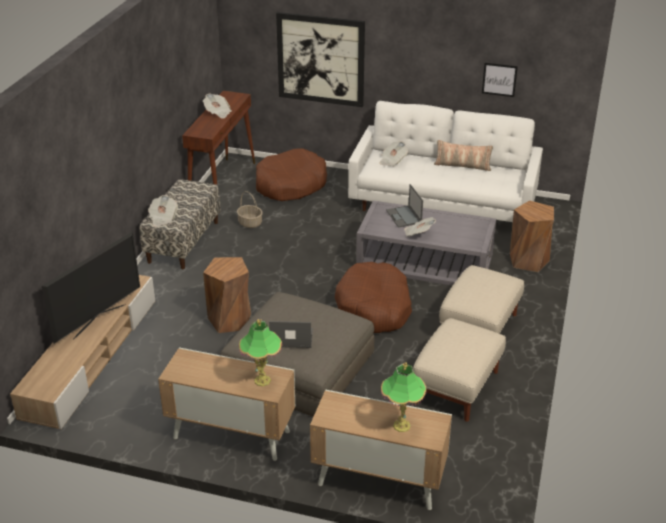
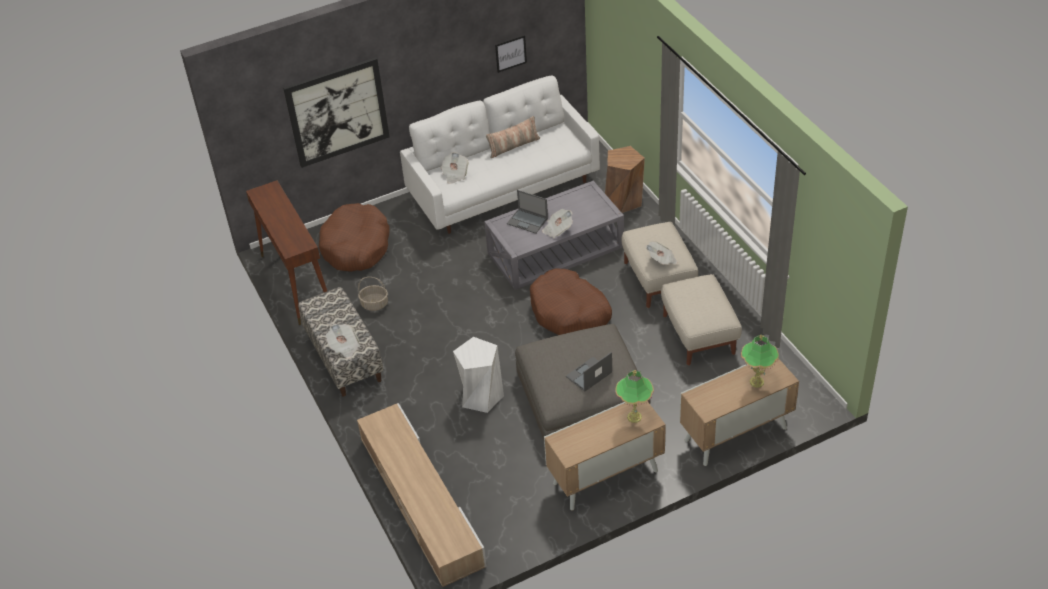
camera: 40 degrees left, 10 degrees up
(99, 321) = (415, 466): television -> none
(217, 113) = (279, 217): newspaper -> newspaper (661, 260)
(230, 320) = (481, 396): brown stool -> white stool

